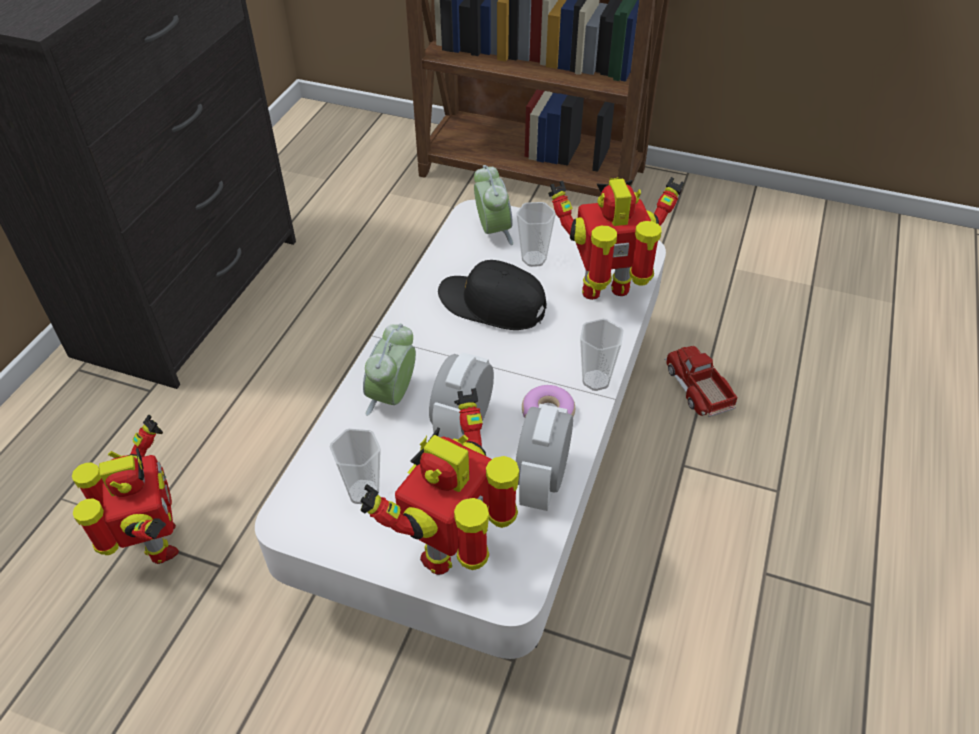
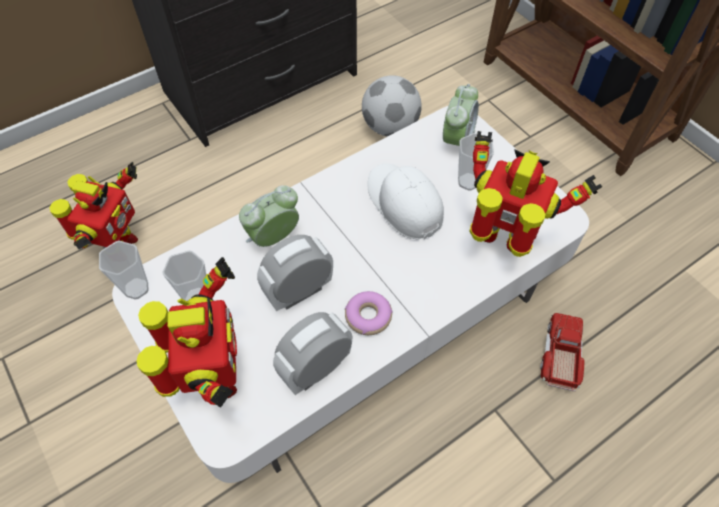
camera: 35 degrees right, 10 degrees up
(375, 274) = (390, 127): none -> football
(453, 549) = (216, 379): toy robot -> toy robot turned 105 degrees clockwise
(492, 304) = (403, 203): black cap -> white cap
(596, 380) = (427, 312): cup -> cup (136, 288)

